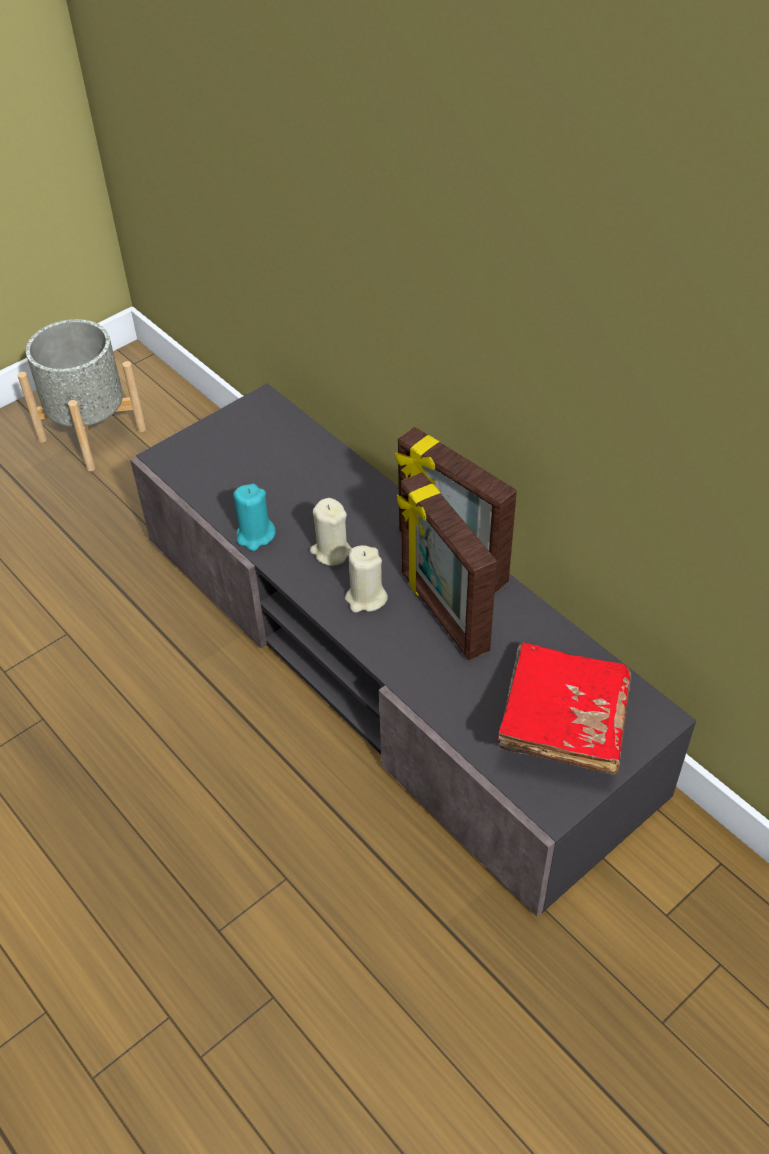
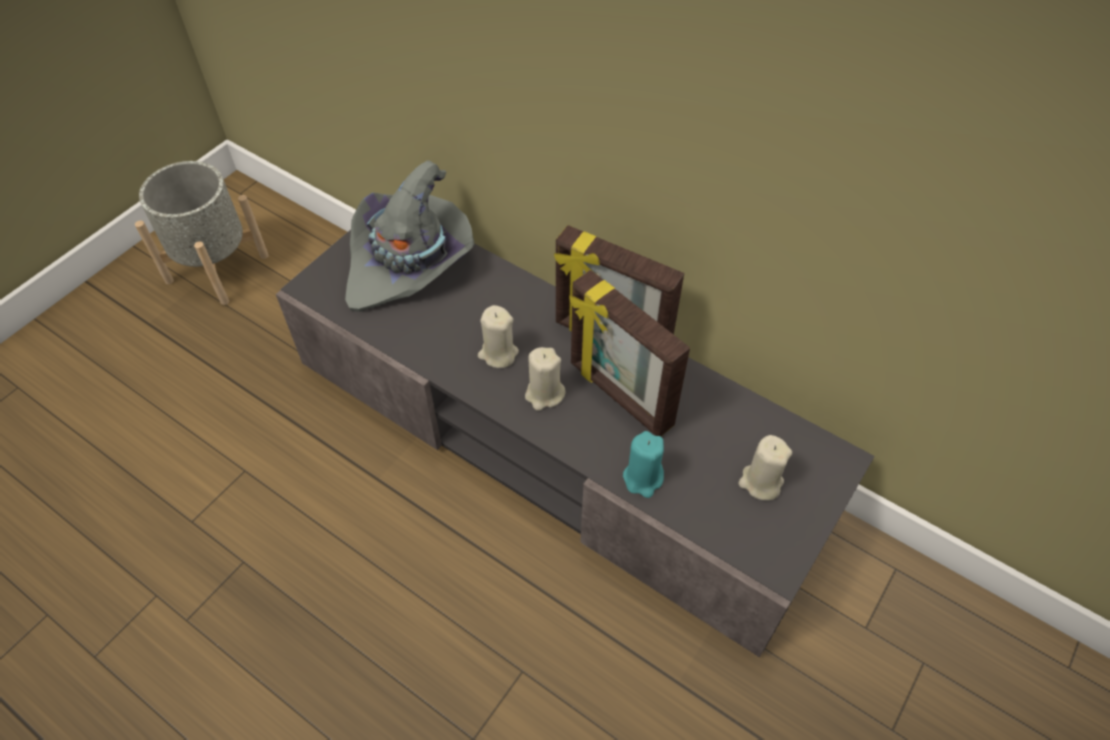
camera: 15 degrees left, 5 degrees up
(255, 535) = (421, 350): turquoise candle -> turquoise candle (643, 478)
(270, 448) = (410, 261): none -> grey hat
(562, 723) = (760, 482): red book -> beige candle

